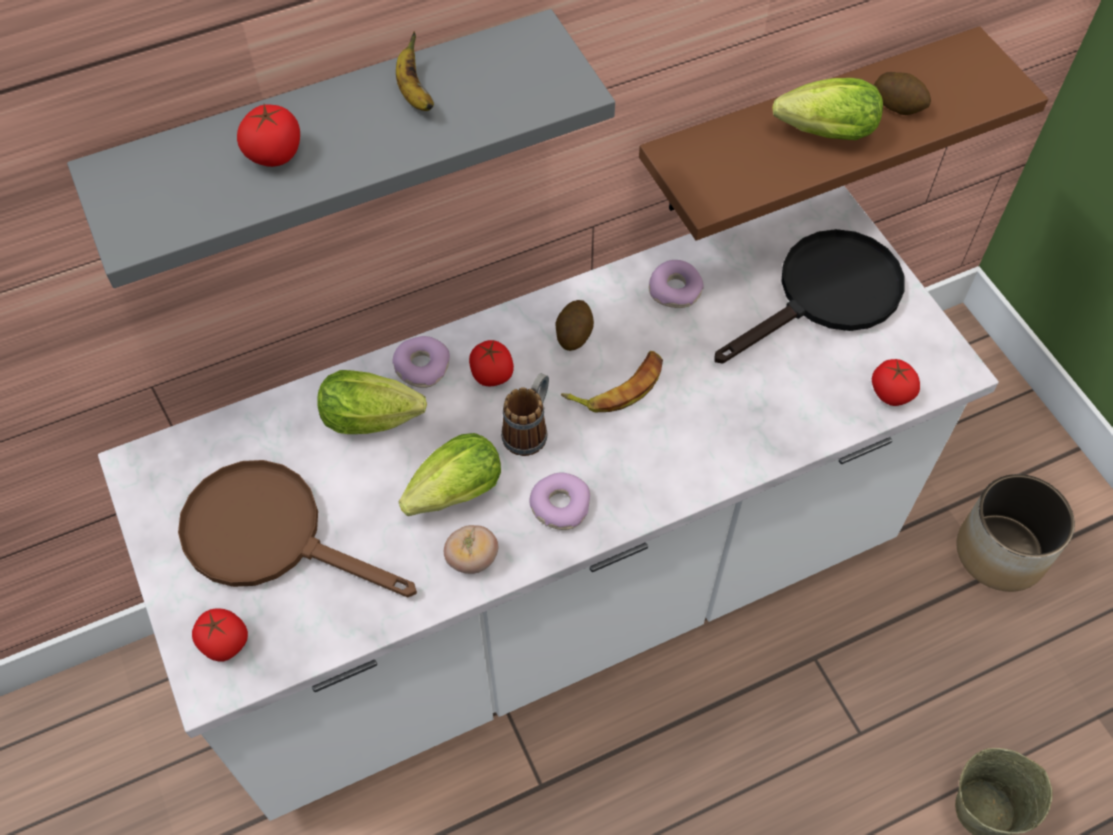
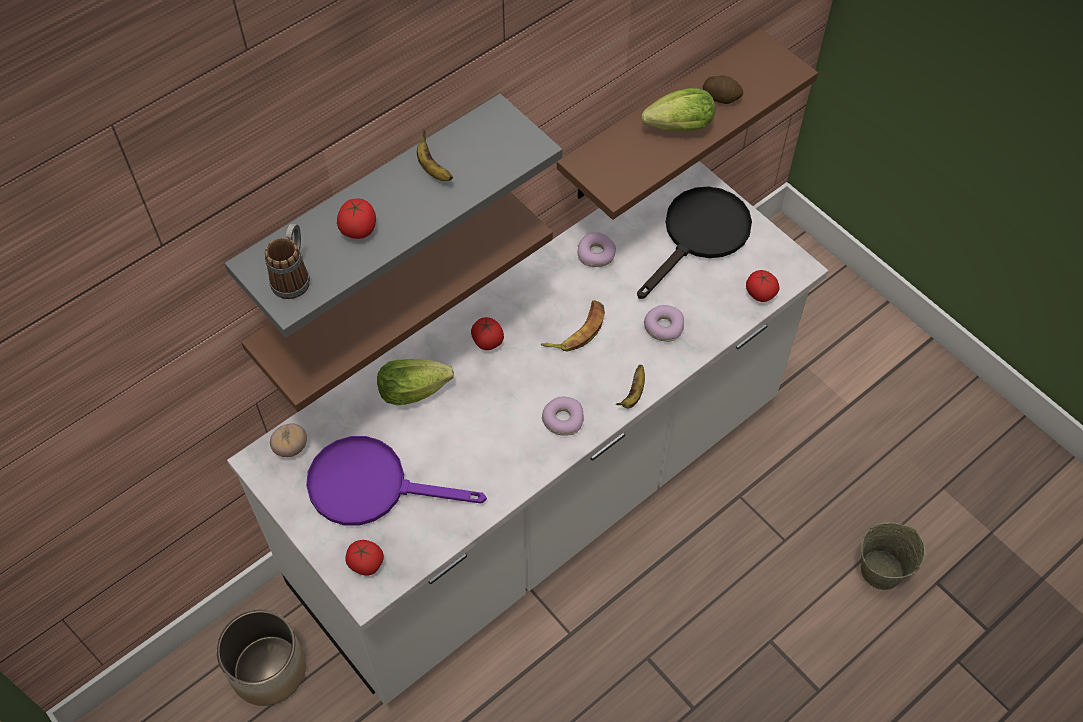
camera: 15 degrees left, 0 degrees up
(271, 535) = (372, 485): brown frying pan -> purple frying pan
(342, 255) = (377, 281): none -> brown shelf
(422, 367) = (437, 347): donut -> donut (663, 327)
(450, 495) = (486, 430): lettuce -> none
(472, 559) = (515, 468): tomato -> tomato (291, 447)
(529, 429) = (526, 373): mug -> mug (293, 276)
(574, 334) = (535, 300): potato -> none
(670, 493) = (633, 394): none -> banana
(999, 551) = (850, 389): planter -> planter (268, 669)

